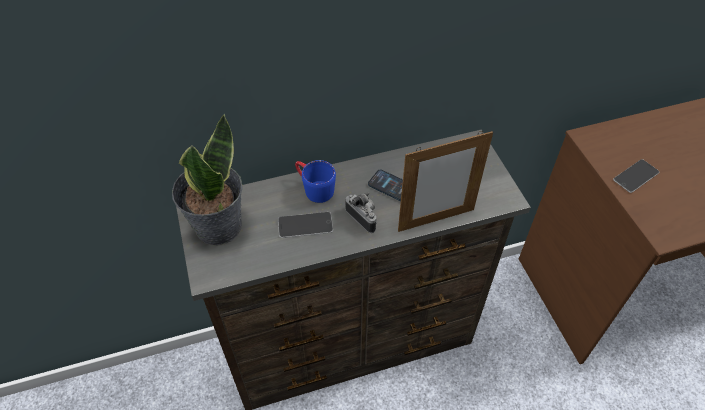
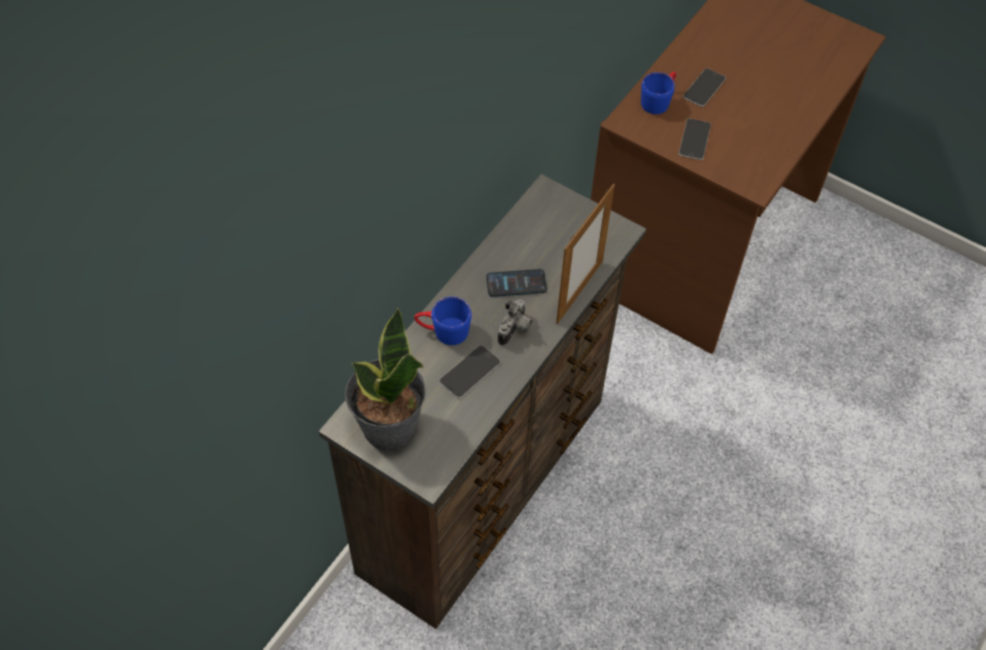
camera: 40 degrees left, 5 degrees up
(364, 217) = (515, 330): camera -> camera turned 105 degrees clockwise
(627, 136) = (658, 100): none -> blue mug
(674, 146) = (704, 87): none -> phone

